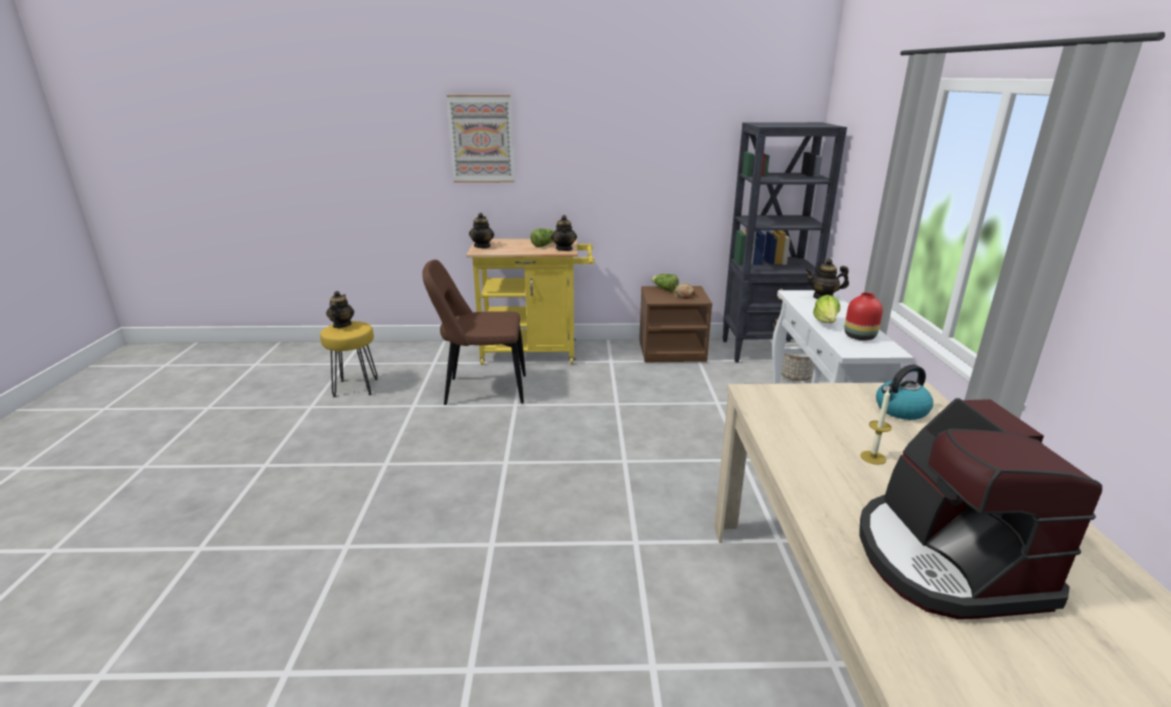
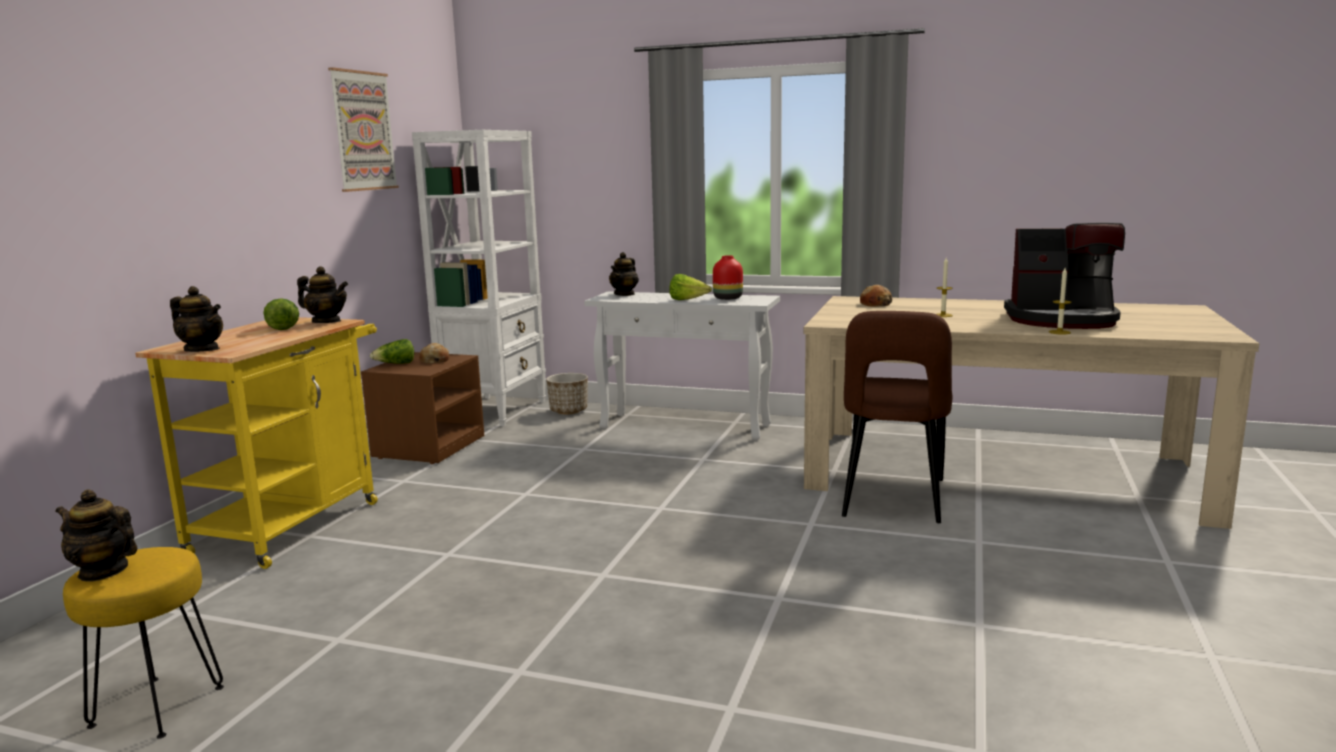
camera: 70 degrees left, 10 degrees down
(481, 139) = (114, 158): picture -> picture (363, 131)
(481, 390) = (365, 575): brown chair -> brown chair (893, 501)
(764, 351) = (495, 410): black bookcase -> white bookcase
(836, 553) = (1059, 332): none -> candle
(900, 410) = (875, 304): kettle -> bread

